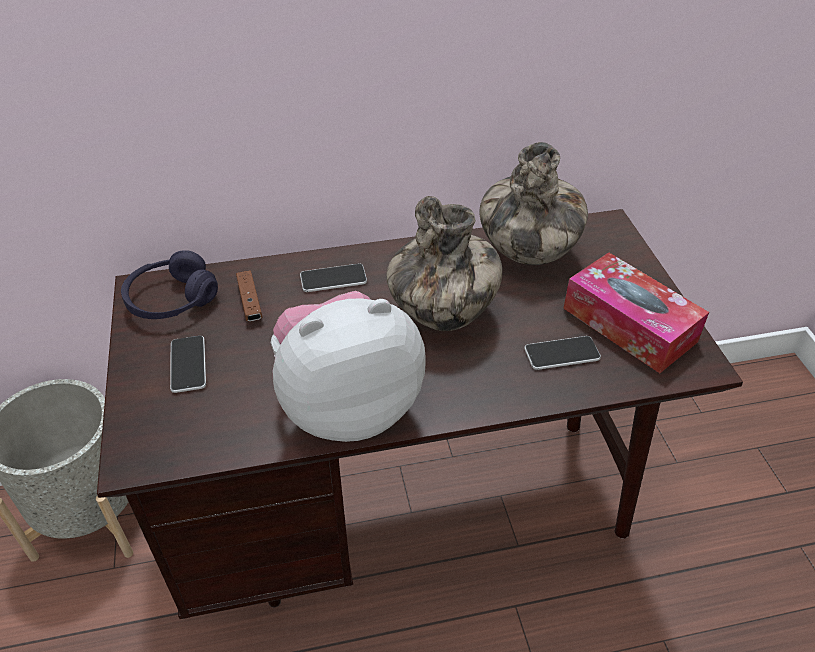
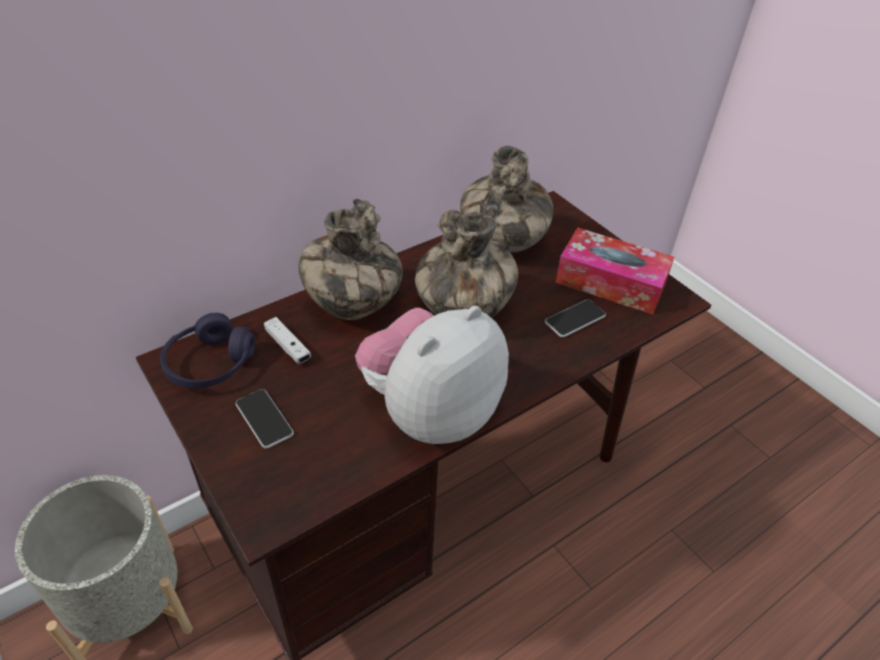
camera: 25 degrees left, 0 degrees up
(250, 302) = (288, 346): brown game controller -> white game controller
(333, 279) = (352, 306): phone -> vase

